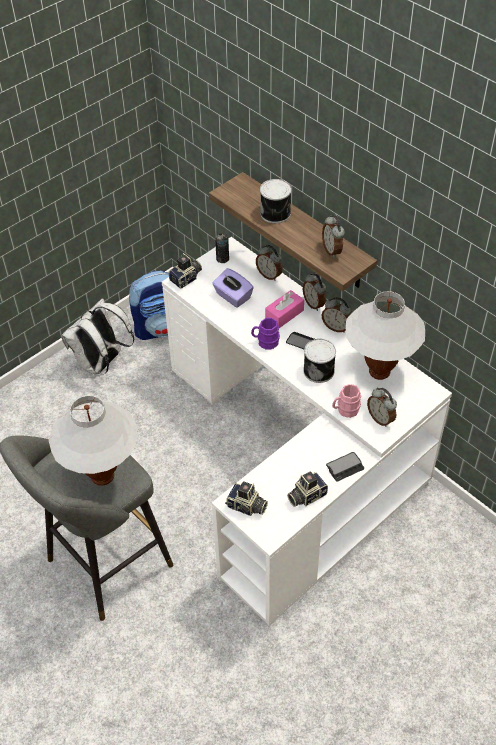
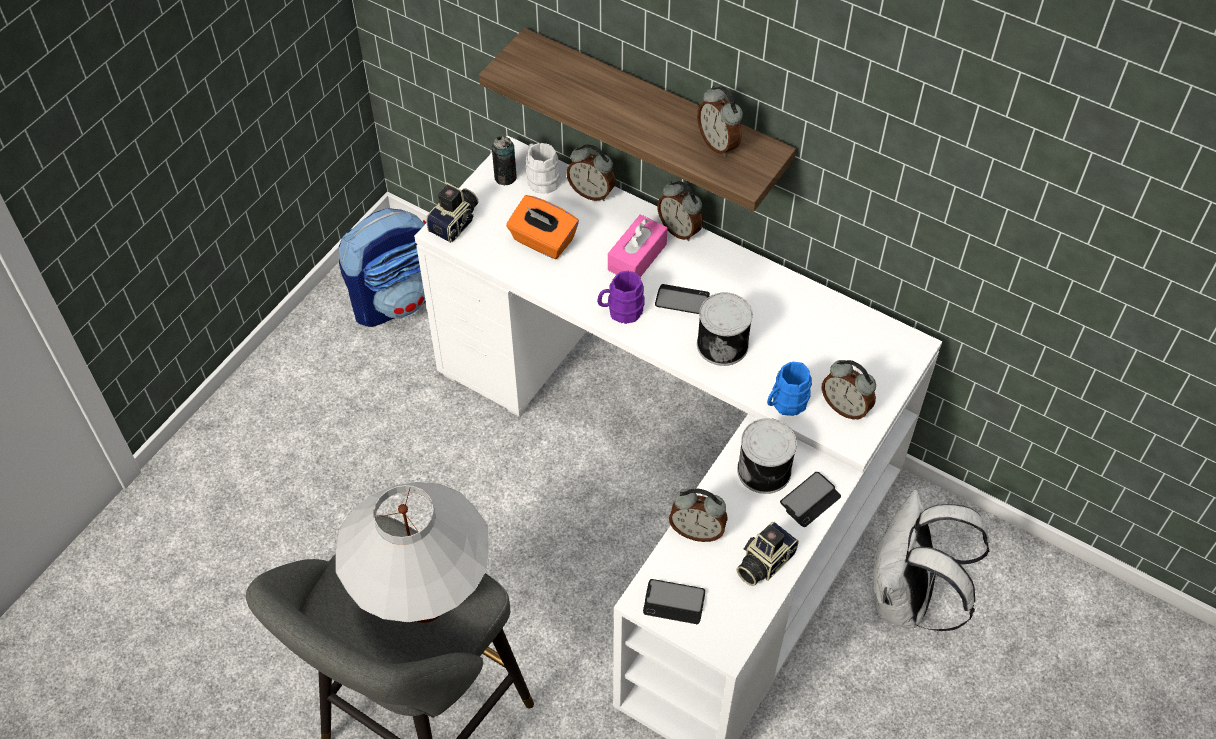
camera: 15 degrees left, 5 degrees up
(102, 363) = (313, 381): white backpack -> white backpack (906, 599)
(232, 296) = (542, 241): purple tissue box -> orange tissue box
(242, 263) = (541, 179): none -> white mug
(247, 507) = (674, 602): camera -> phone
(276, 213) = (605, 93): can -> can (765, 470)
(336, 327) = (728, 264): alarm clock -> alarm clock (697, 530)
(345, 410) = (785, 403): pink mug -> blue mug
(379, 372) = (819, 328): white table lamp -> none

